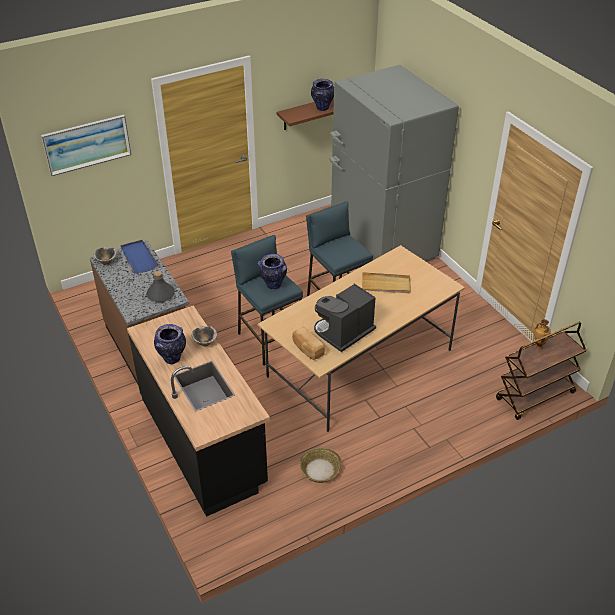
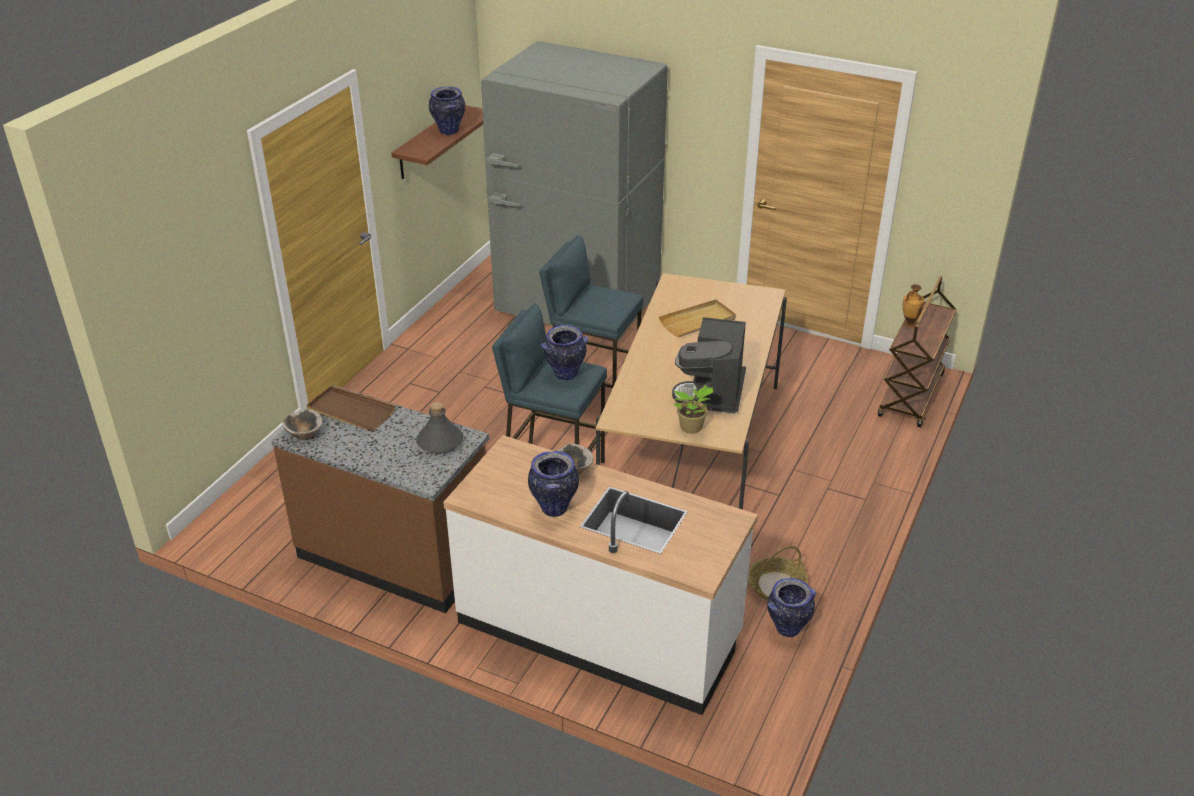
camera: 35 degrees left, 5 degrees down
(87, 144) = (180, 264): picture -> none
(138, 258) = (350, 411): blue tray -> brown tray
(203, 441) = (599, 629): black counter -> white counter
(299, 497) = (787, 629): none -> vase
(307, 349) = (692, 428): bread -> potted plant

